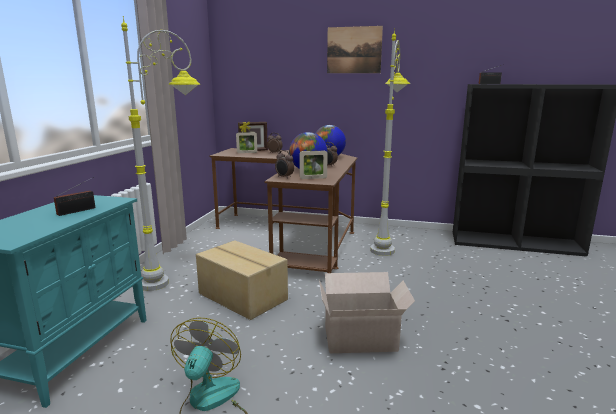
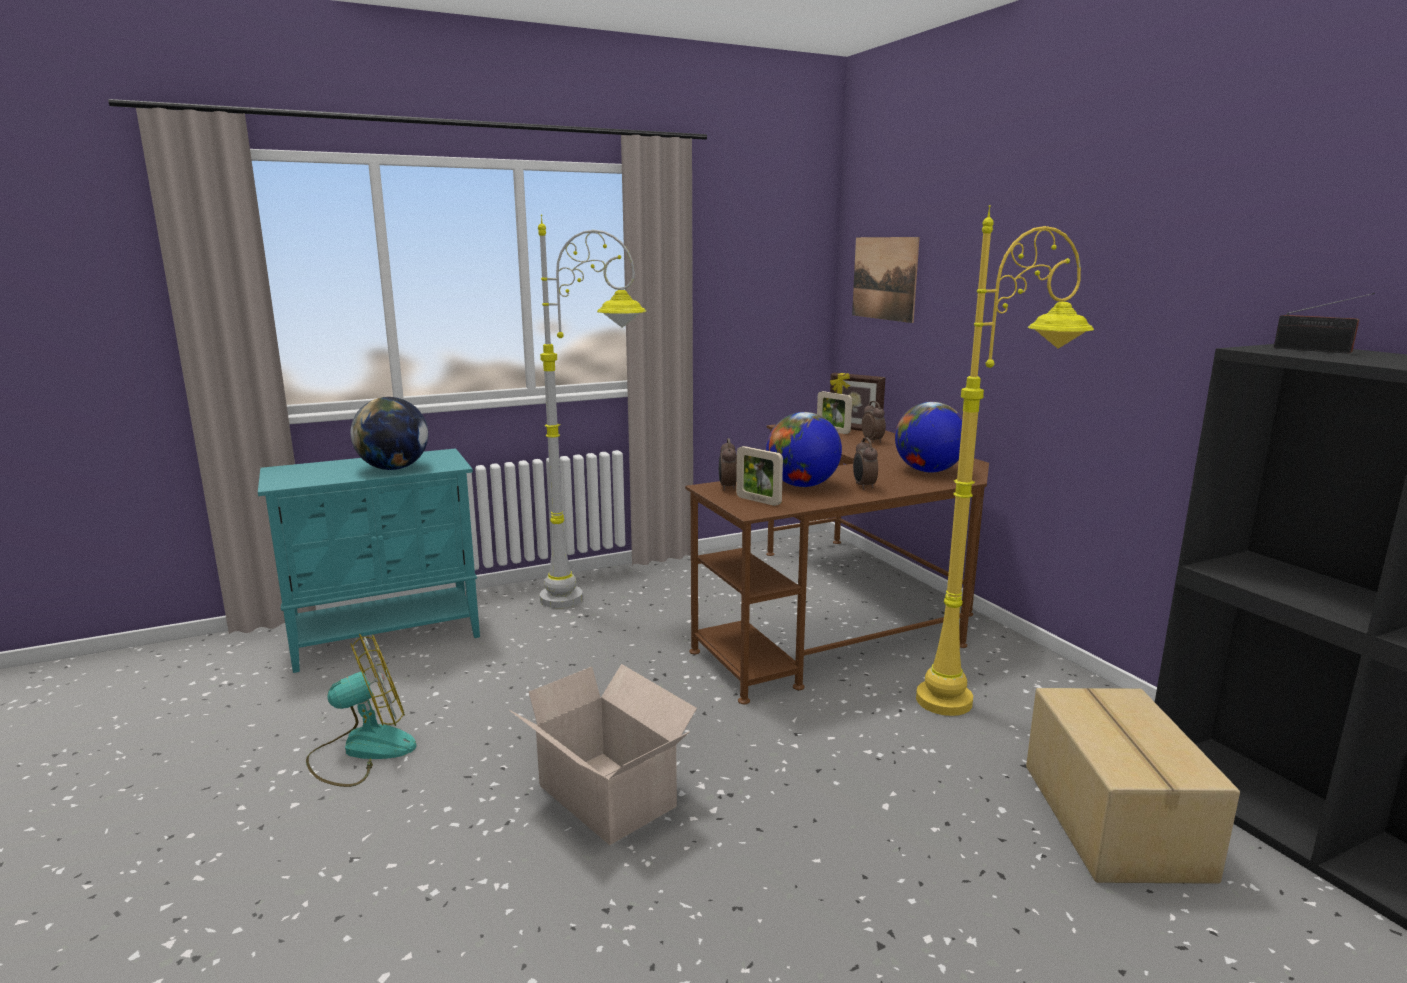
camera: 50 degrees right, 0 degrees up
(79, 211) = (394, 468): radio -> globe
(242, 297) = (604, 661): cardboard box -> cardboard box (1111, 820)
(354, 50) = (1045, 239): picture -> picture (884, 278)
(385, 243) = (982, 692): grey floor lamp -> yellow floor lamp

